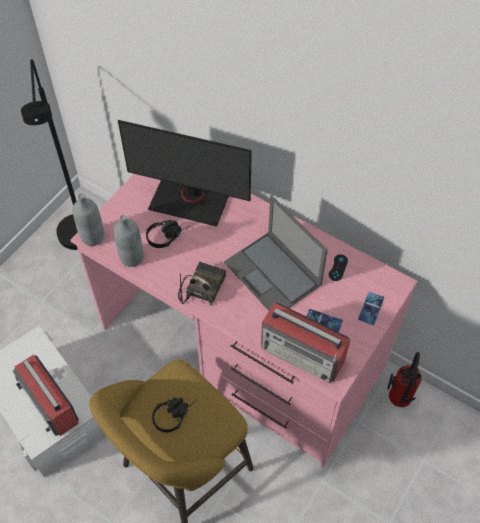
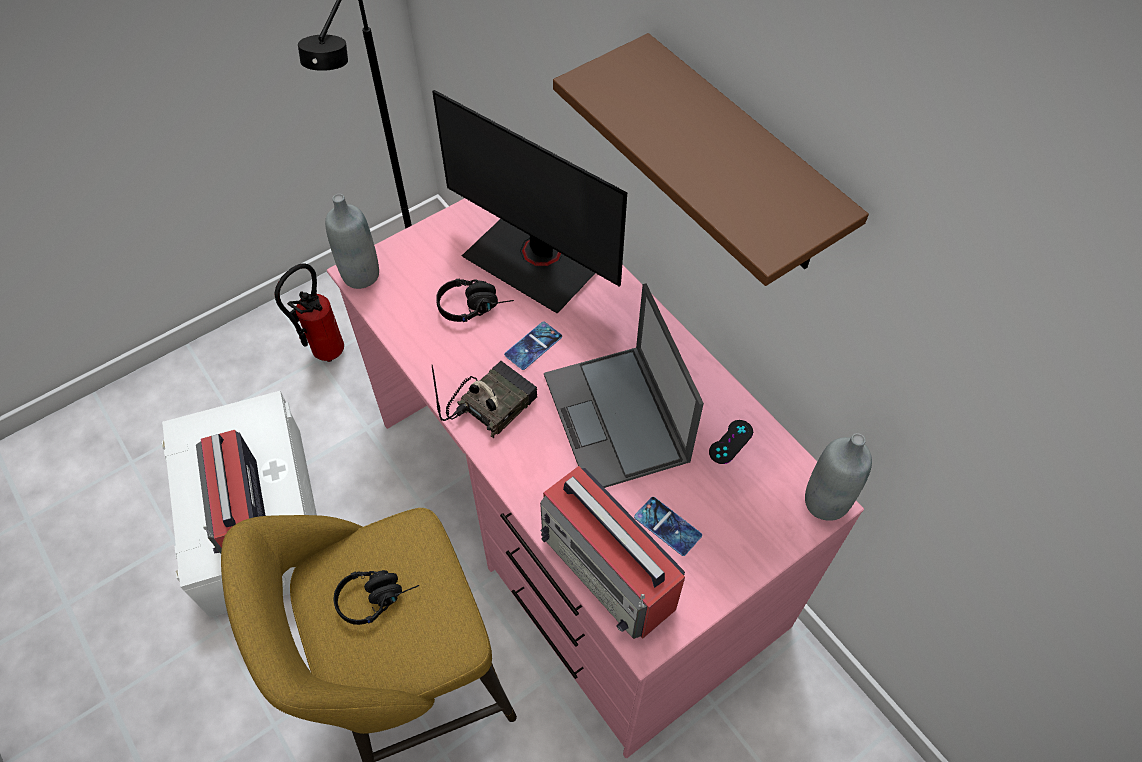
camera: 20 degrees right, 0 degrees up
(132, 258) = (404, 324): grey bottle -> grey bottle (825, 502)
(312, 119) = (741, 161): none -> brown shelf
(371, 308) = (760, 531): phone -> phone (533, 346)
(396, 401) = (789, 693): fire extinguisher -> fire extinguisher (324, 354)

